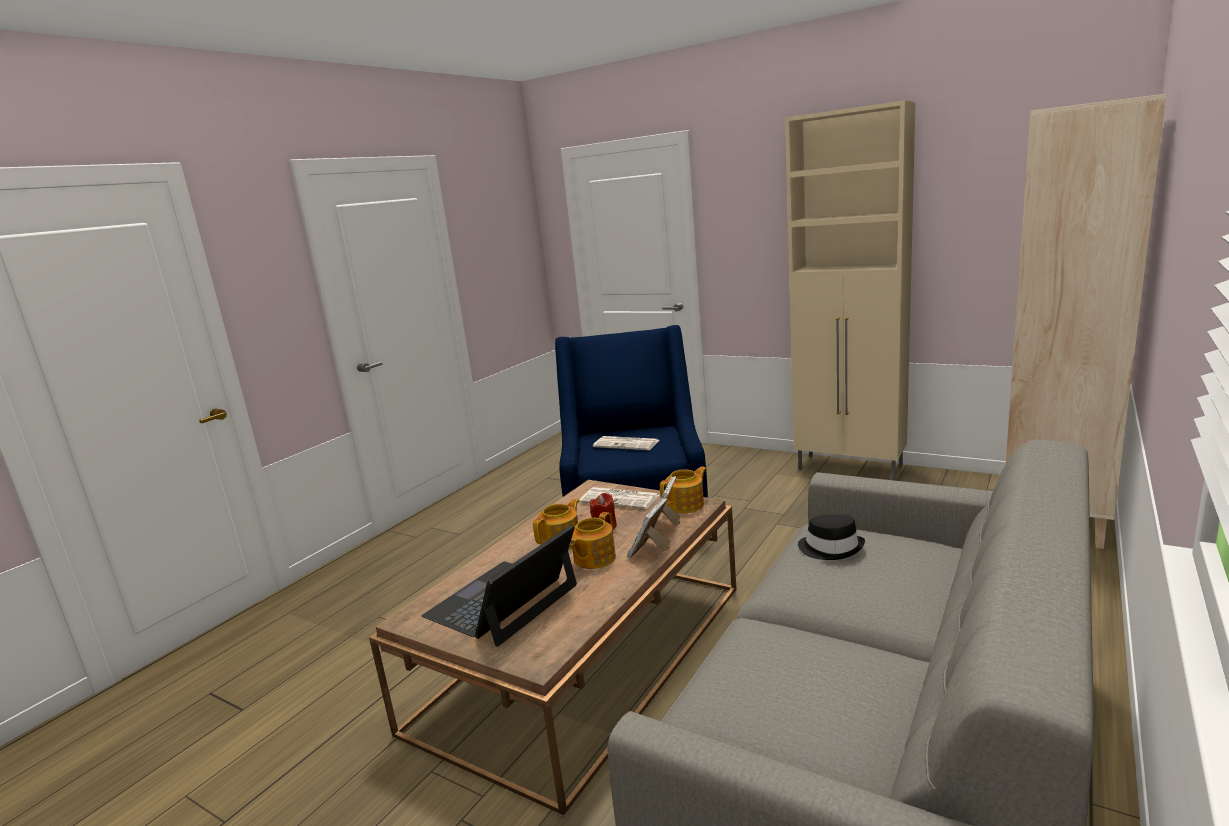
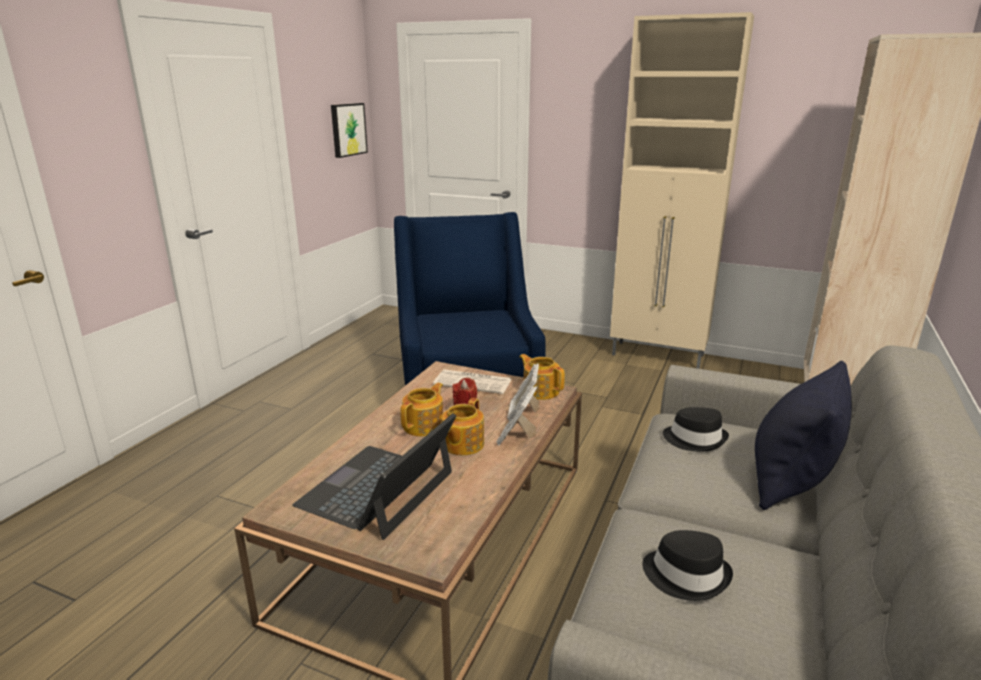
camera: 10 degrees left, 5 degrees up
(518, 255) = (347, 129): none -> picture
(627, 444) = (466, 326): newspaper -> none
(686, 505) = (540, 391): teapot -> teapot turned 90 degrees counterclockwise
(779, 679) = (686, 575): none -> black hat
(923, 589) = (790, 482): none -> black pillow

